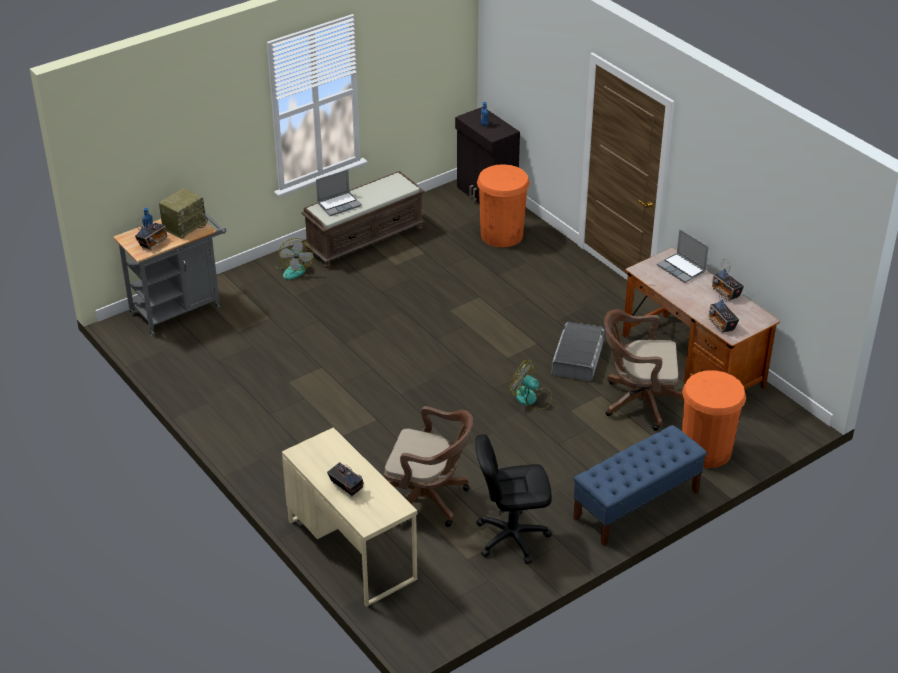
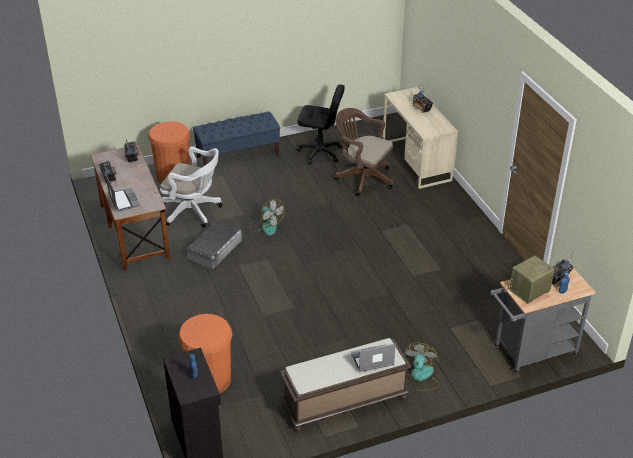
camera: 165 degrees left, 0 degrees up
(638, 402) = (193, 211): brown office chair -> white office chair

